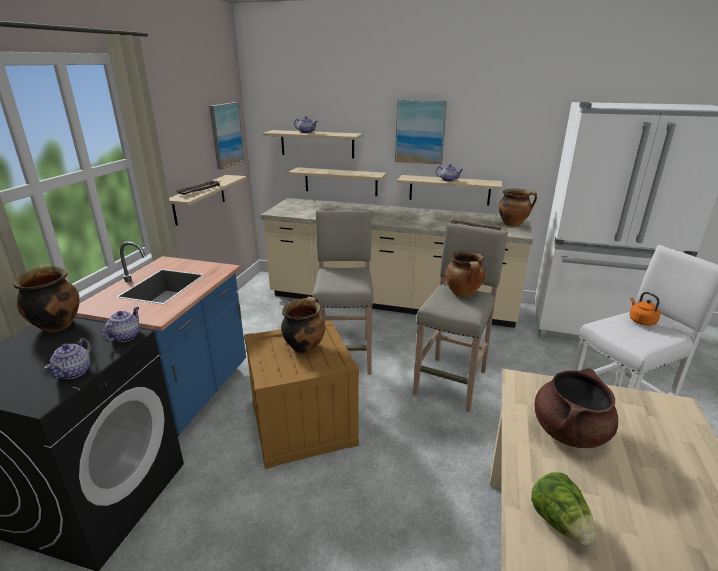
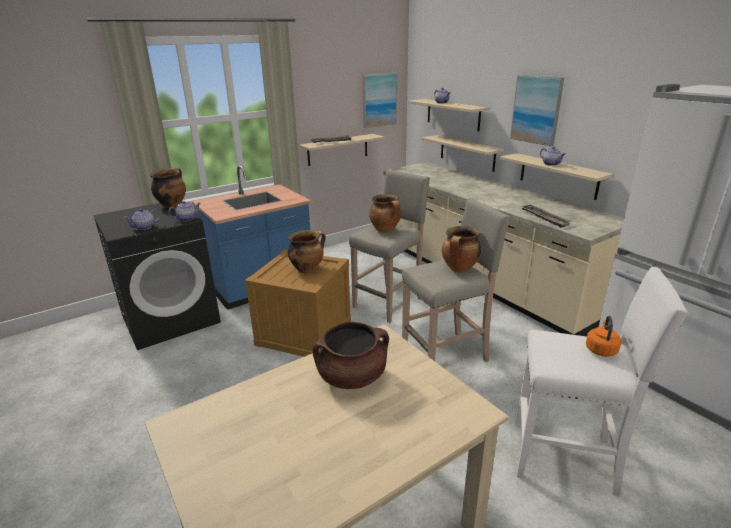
camera: 40 degrees right, 0 degrees up
(513, 224) = (599, 223): cooking pot -> cooking pot (386, 230)
(559, 522) = (249, 408): lettuce -> none

